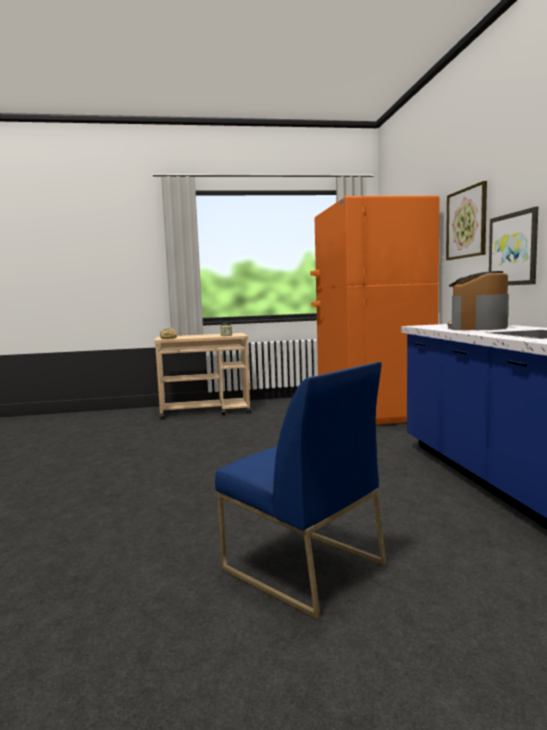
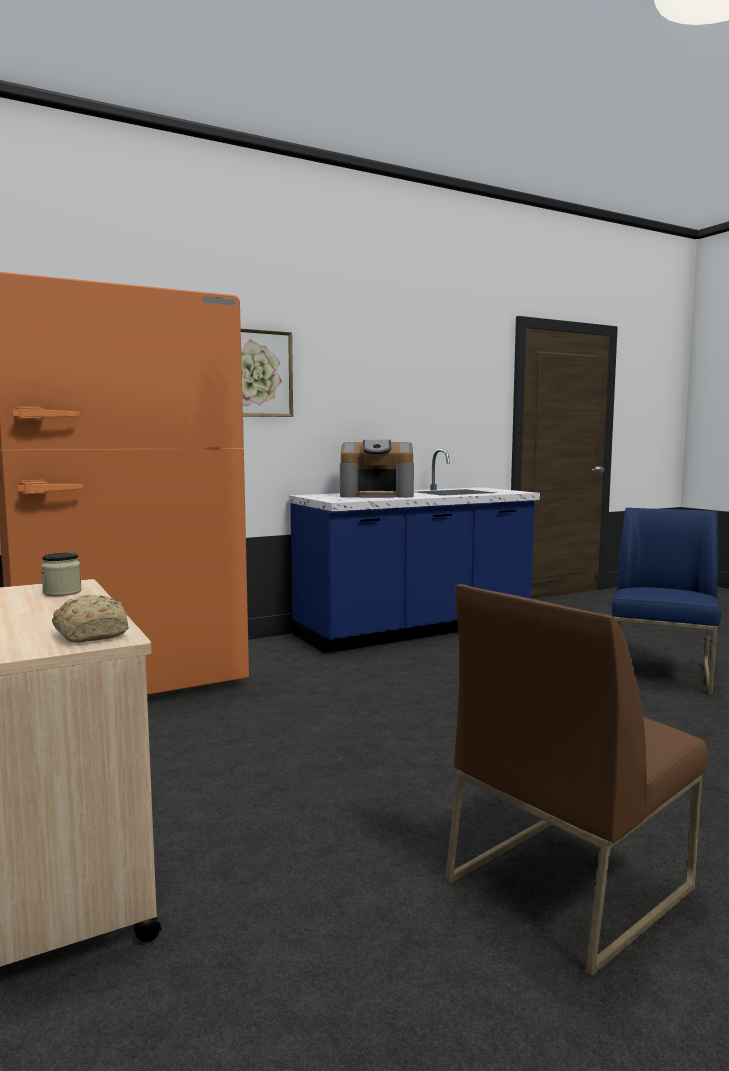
camera: 110 degrees left, 0 degrees up
(105, 458) = (568, 883): none -> brown chair
(513, 249) = (337, 416): picture -> none

